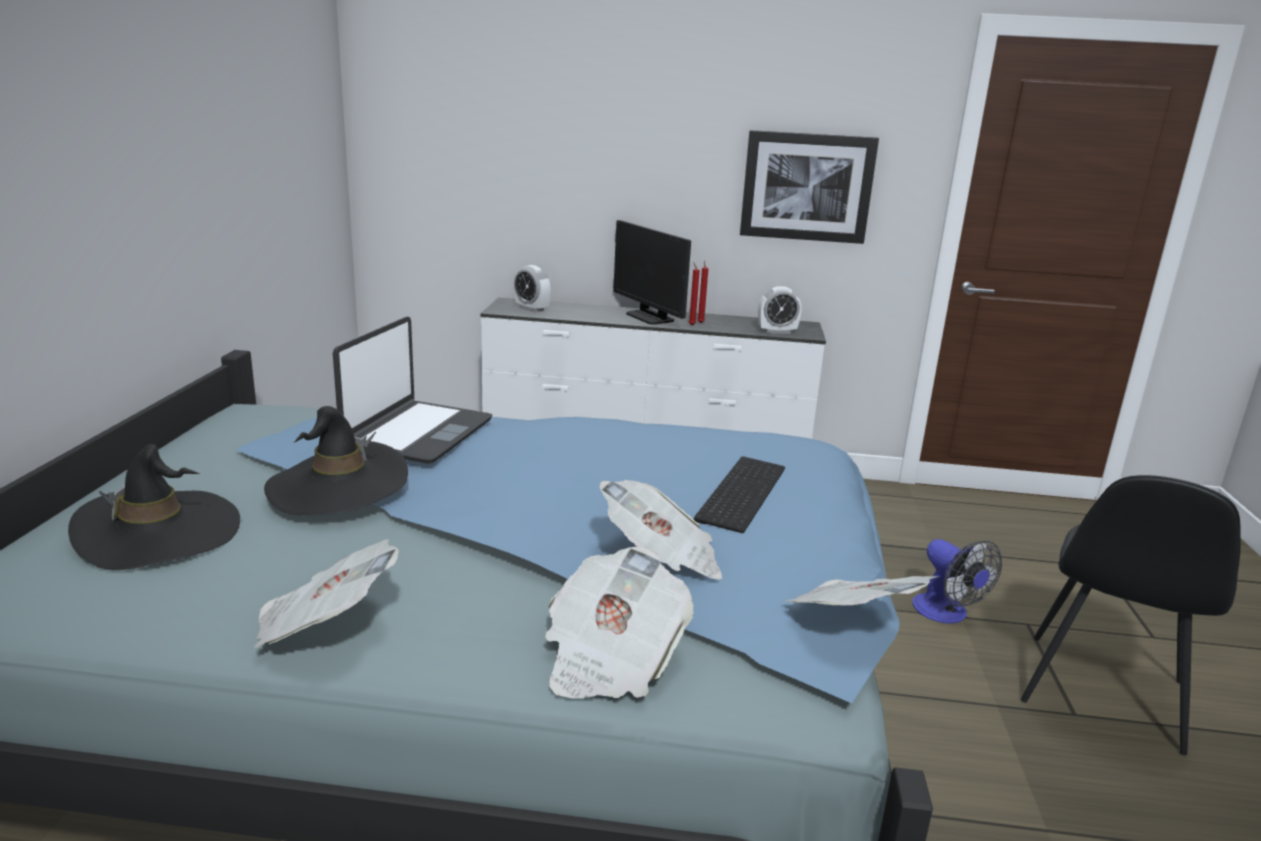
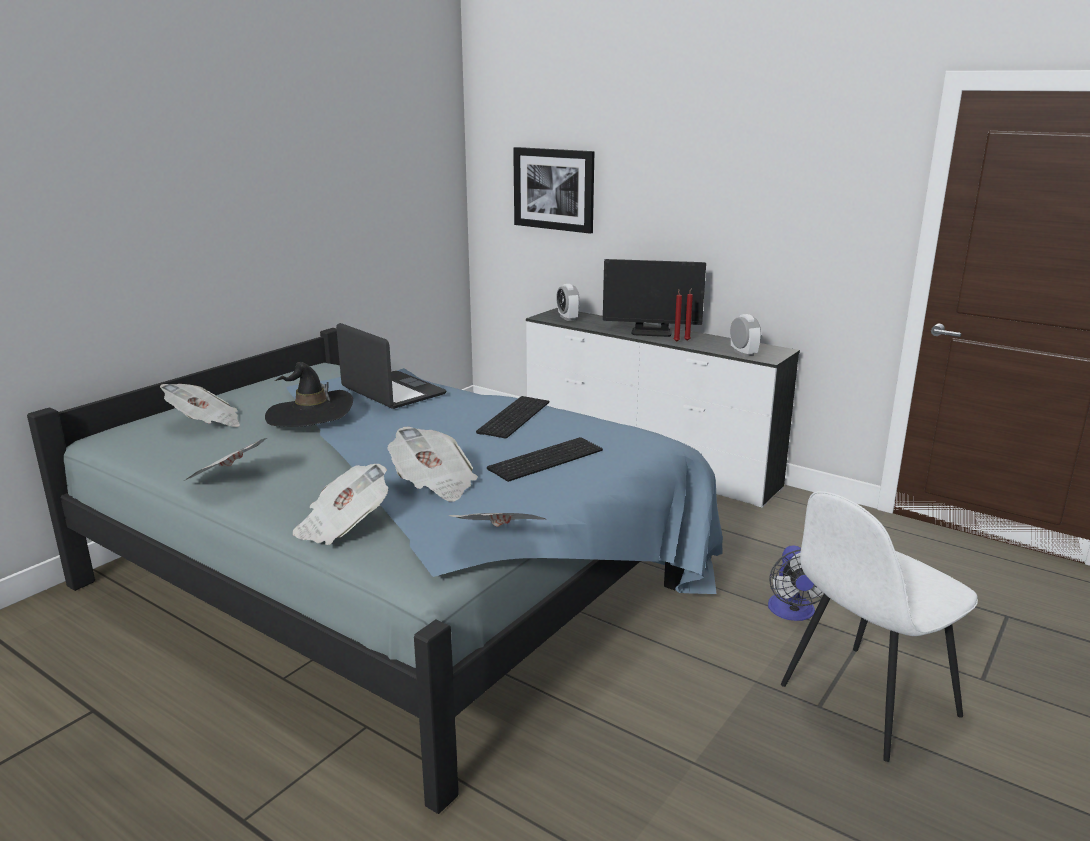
camera: 30 degrees right, 0 degrees up
(158, 533) = (205, 423): black hat -> newspaper
(417, 433) = (392, 392): laptop -> laptop turned 90 degrees counterclockwise
(622, 442) = (512, 416): none -> keyboard
(650, 317) = (651, 332): monitor -> monitor turned 75 degrees counterclockwise
(777, 331) = (743, 353): alarm clock -> alarm clock turned 135 degrees counterclockwise
(807, 187) = (790, 229): picture -> picture (554, 189)
(1102, 694) = (865, 702): black chair -> white chair

